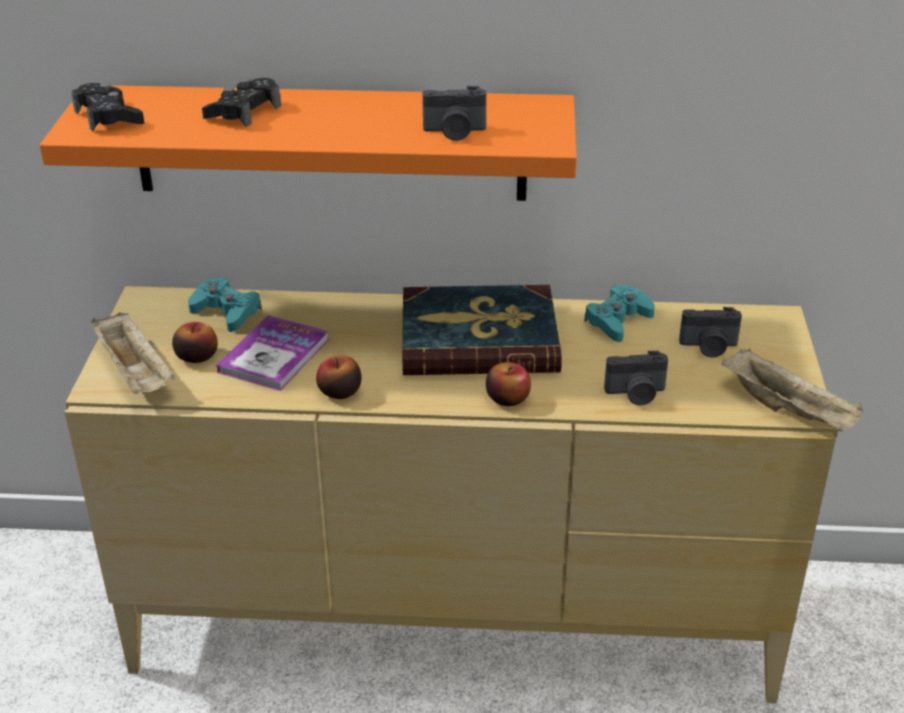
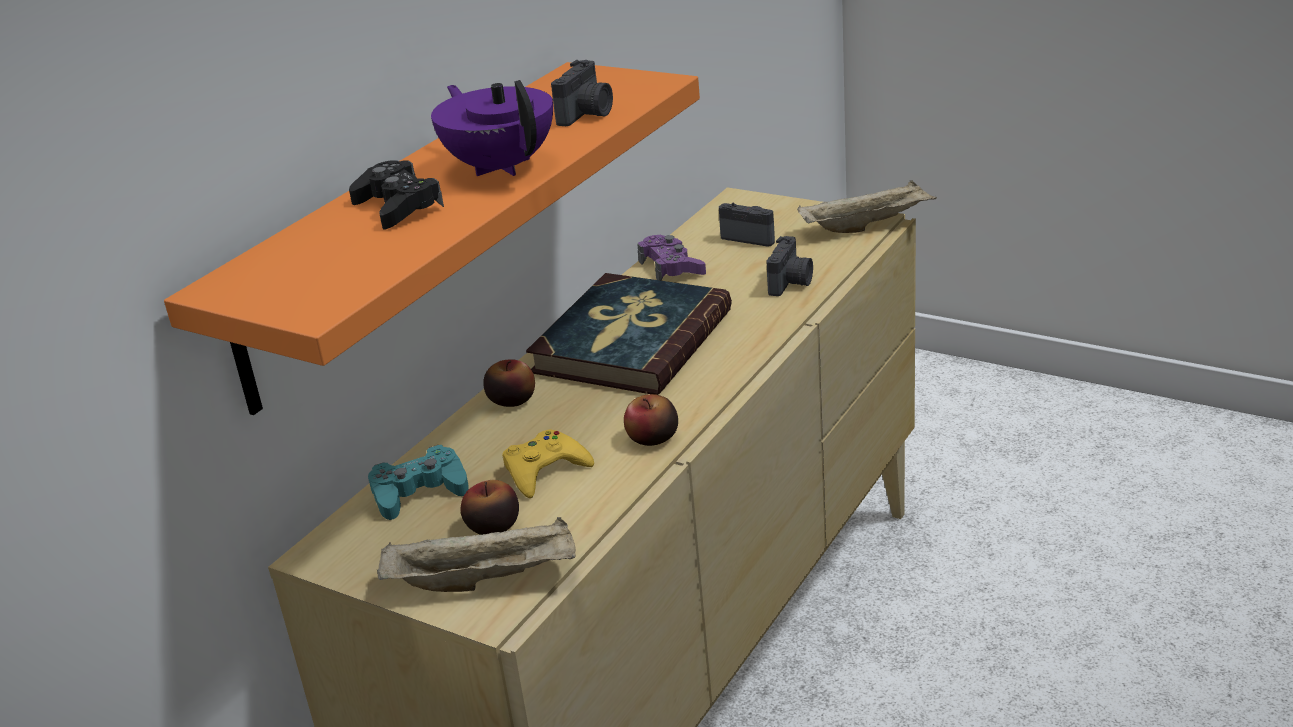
camera: 60 degrees left, 5 degrees down
(108, 117) = (298, 286): black game controller -> none
(274, 355) = (545, 470): book -> yellow game controller
(331, 127) = (501, 166): none -> purple teapot
(508, 398) = (745, 345): apple -> apple (512, 399)
(618, 321) = (671, 267): turquoise game controller -> purple game controller
(709, 347) = (751, 237): camera -> camera turned 90 degrees counterclockwise

